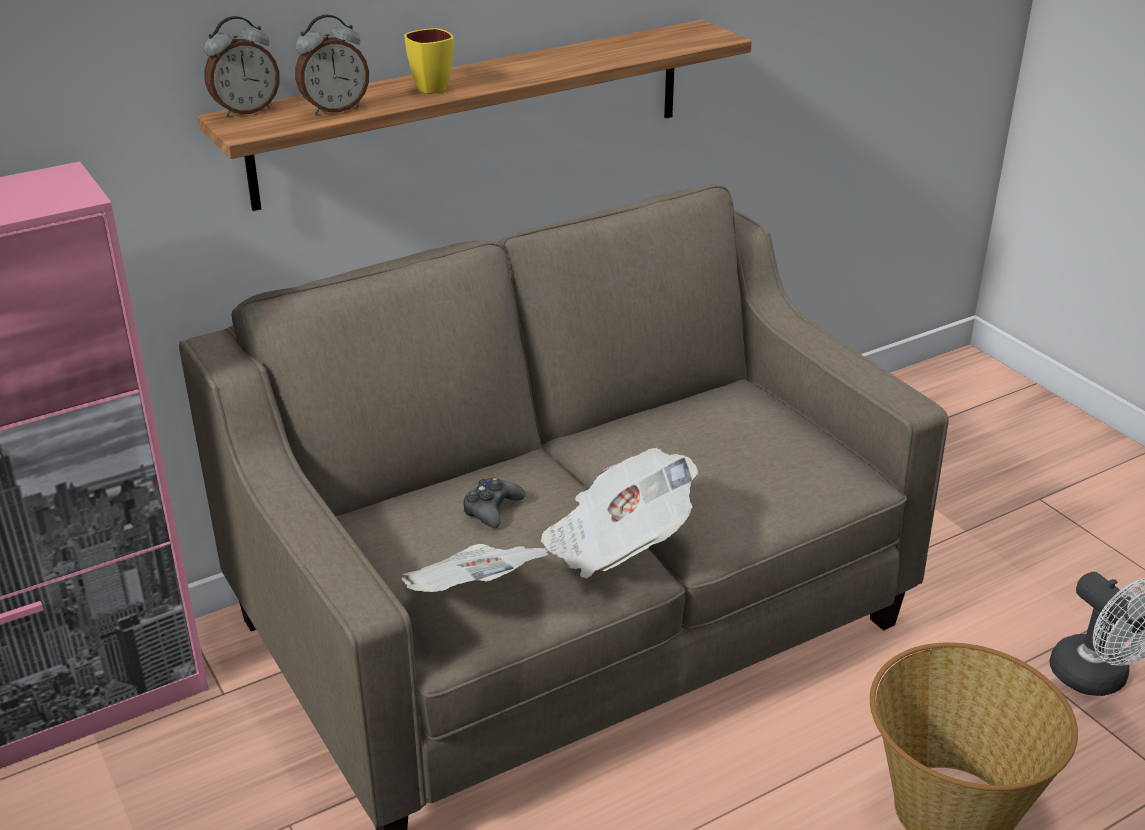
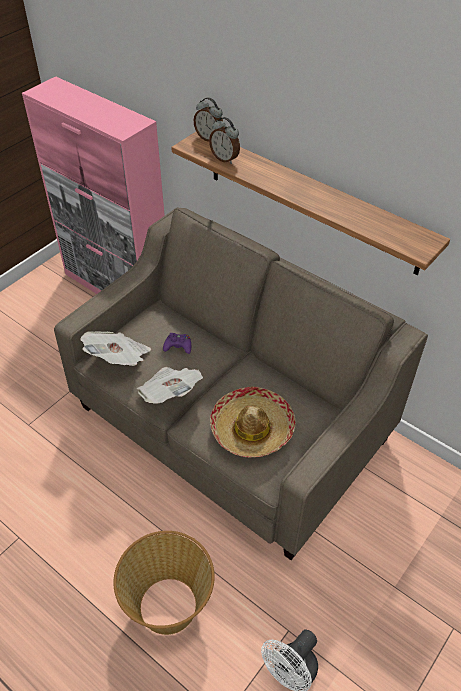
camera: 70 degrees right, 15 degrees up
(427, 86) = (269, 174): yellow mug -> none
(492, 509) = (178, 346): black game controller -> purple game controller
(750, 466) = (252, 429): none -> hat

